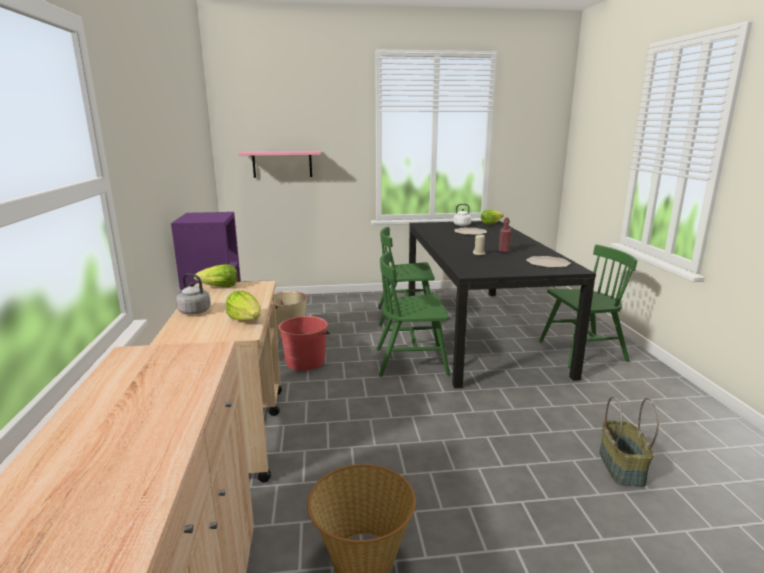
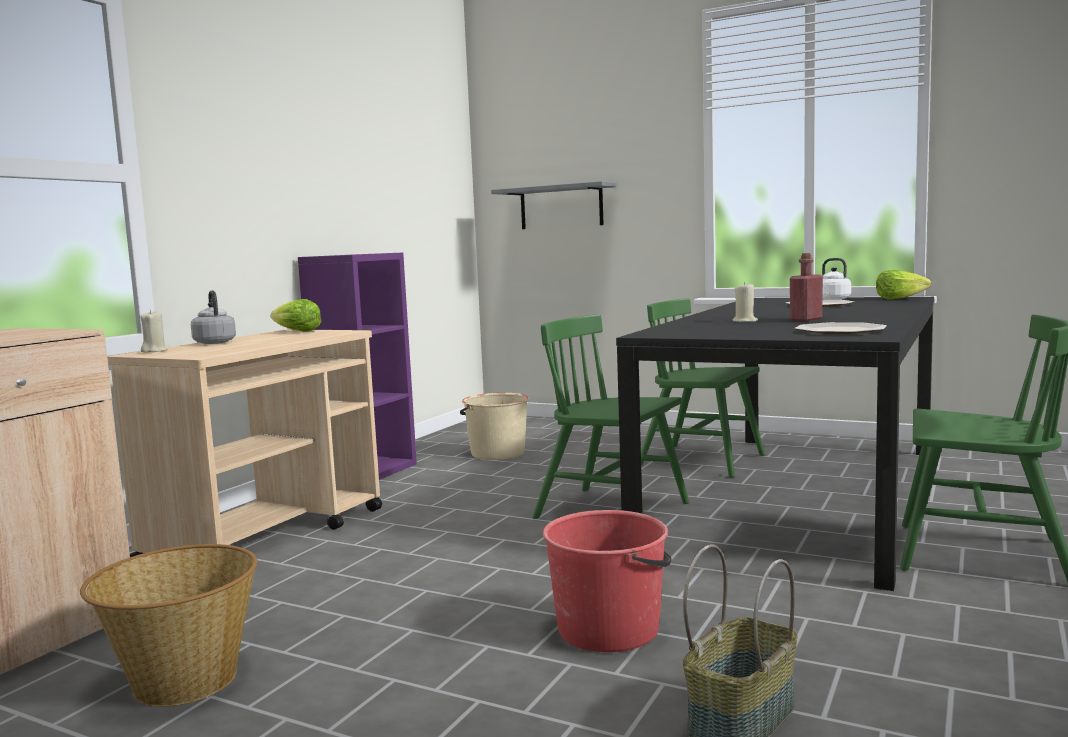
camera: 35 degrees right, 10 degrees down
(177, 331) = (154, 351): none -> beige candle
(246, 320) = (237, 349): lettuce -> none
(282, 164) = (561, 207): pink shelf -> grey shelf
(305, 361) = (464, 486): red bucket -> red bucket (610, 629)

